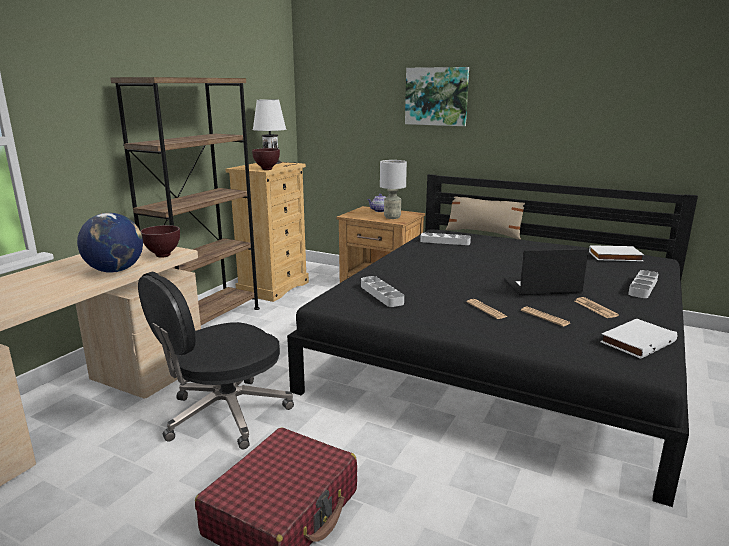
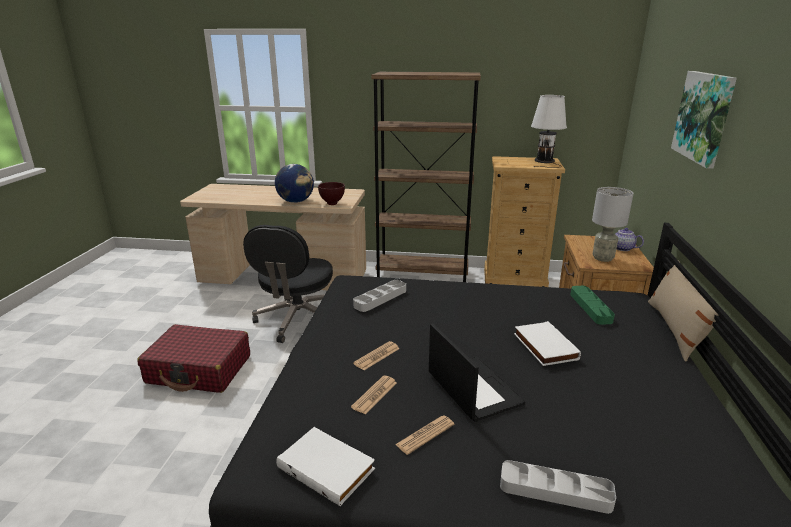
camera: 70 degrees right, 5 degrees up
(224, 415) = (297, 320): black office chair -> black office chair turned 105 degrees counterclockwise
(266, 169) = (506, 165): brown bowl -> none
(445, 242) = (590, 307): grey tray -> green tray
(615, 257) = (698, 462): white book -> white book (543, 346)

